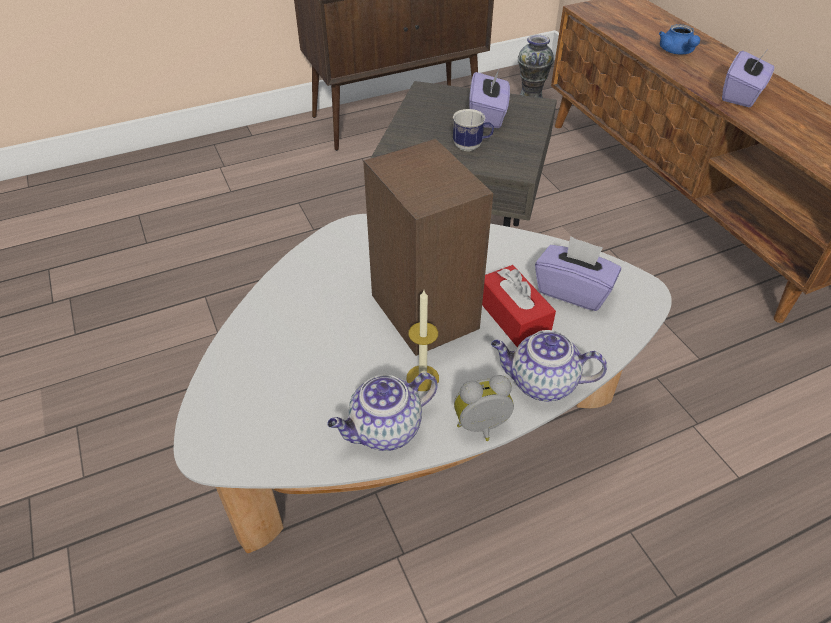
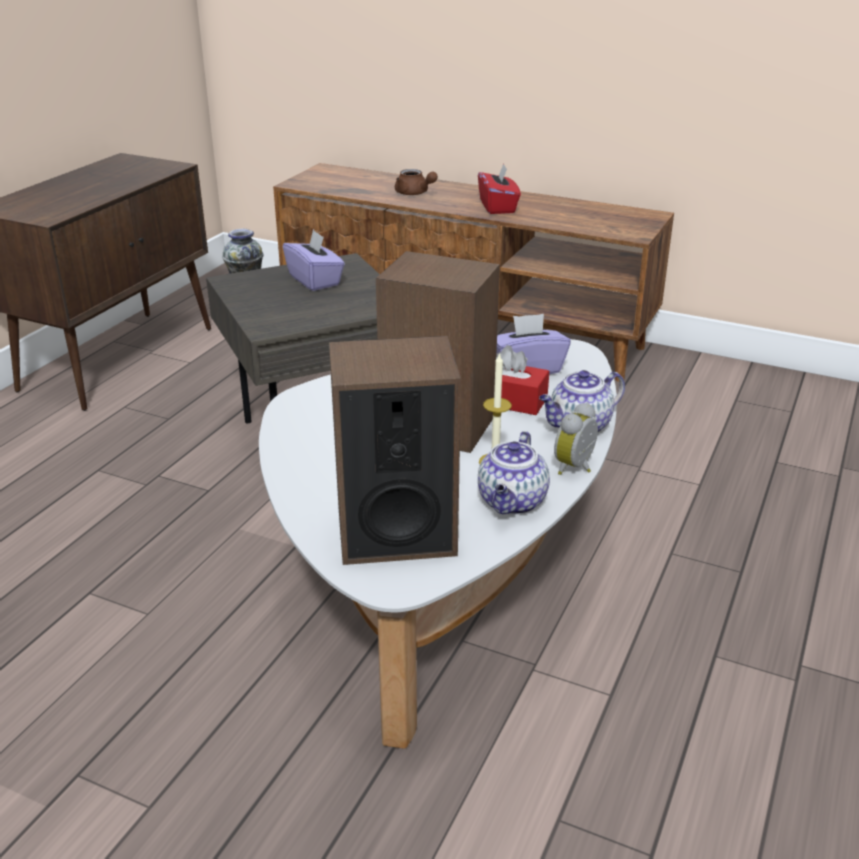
camera: 40 degrees left, 15 degrees down
(268, 401) = (395, 533): none -> speaker
(471, 147) = (333, 304): mug -> none
(677, 52) = (414, 193): blue teapot -> brown teapot
(742, 95) = (498, 207): purple tissue box -> red tissue box

